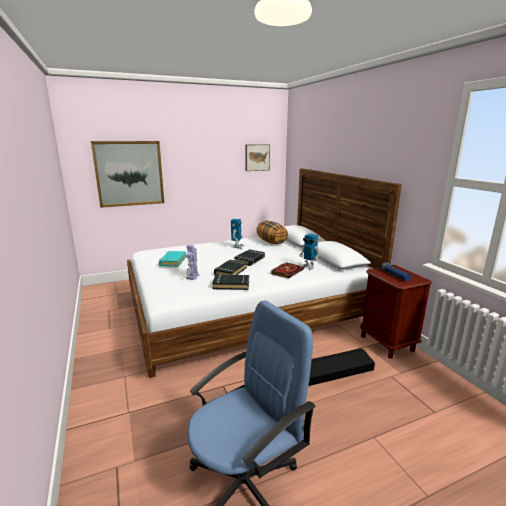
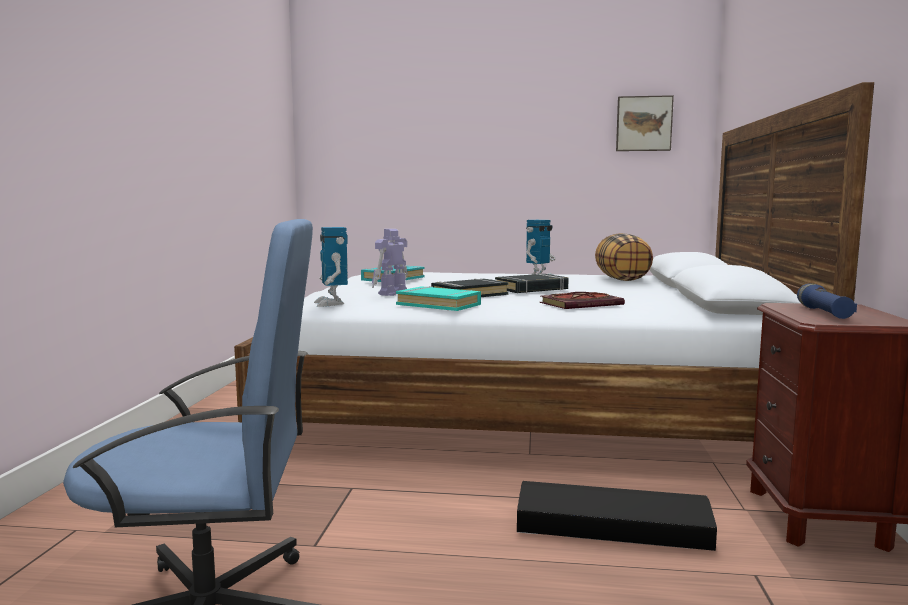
camera: 30 degrees right, 10 degrees down
(129, 173) = (393, 150): picture -> none
(231, 285) = (439, 304): black book -> turquoise book
(308, 267) = (642, 304): toy robot -> toy robot (331, 304)

